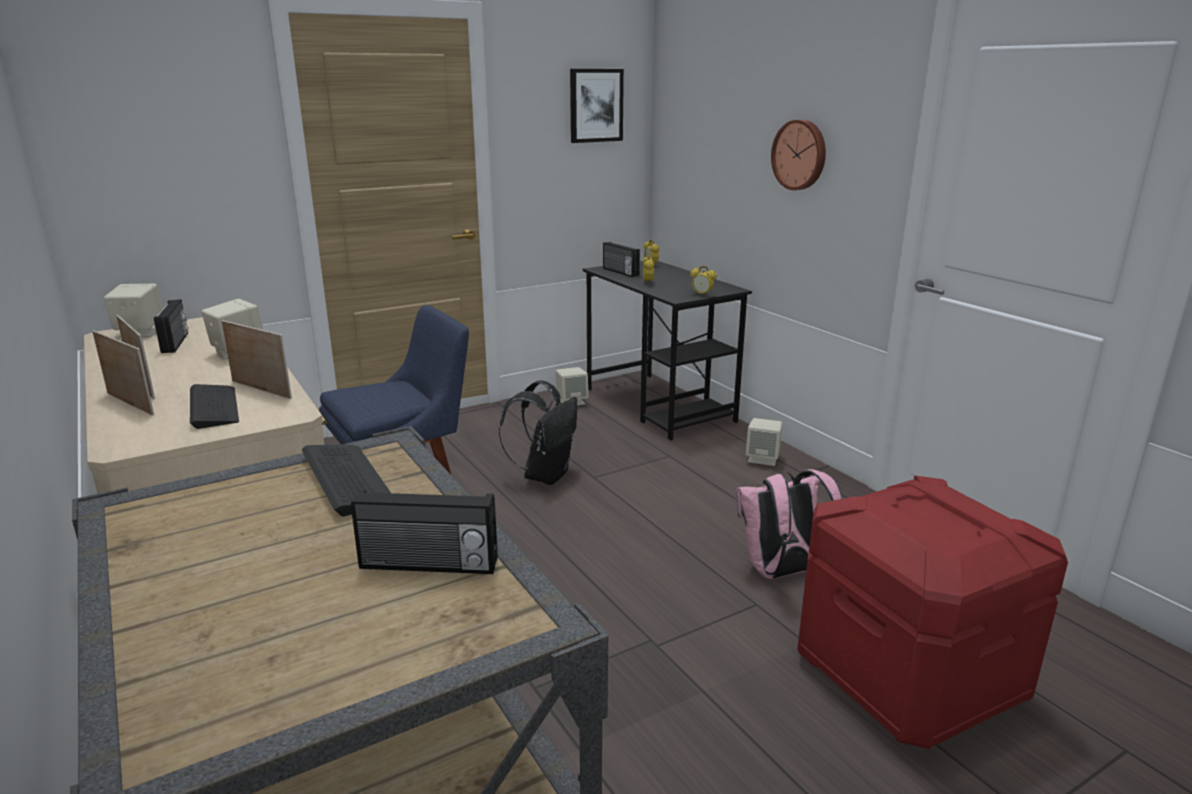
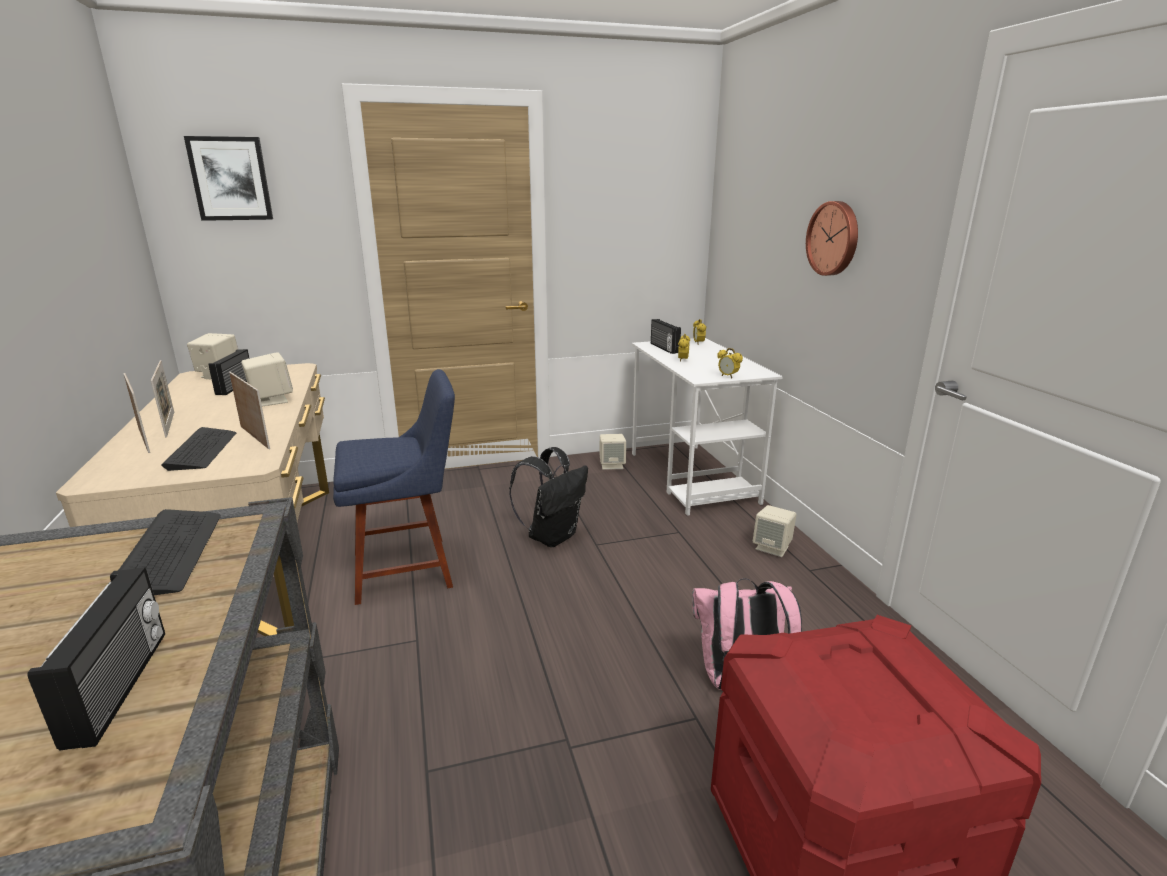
camera: 15 degrees right, 0 degrees up
(428, 565) = (121, 685): radio -> radio turned 120 degrees counterclockwise
(596, 105) = (654, 189): picture -> picture (230, 179)
(659, 405) = (692, 478): black desk -> white desk

